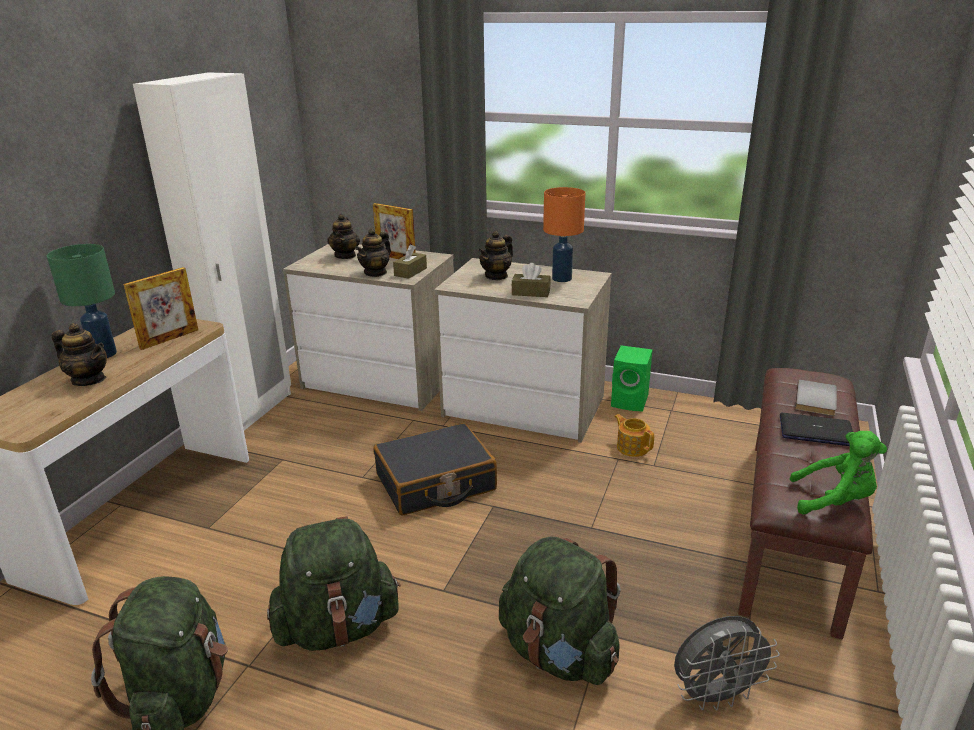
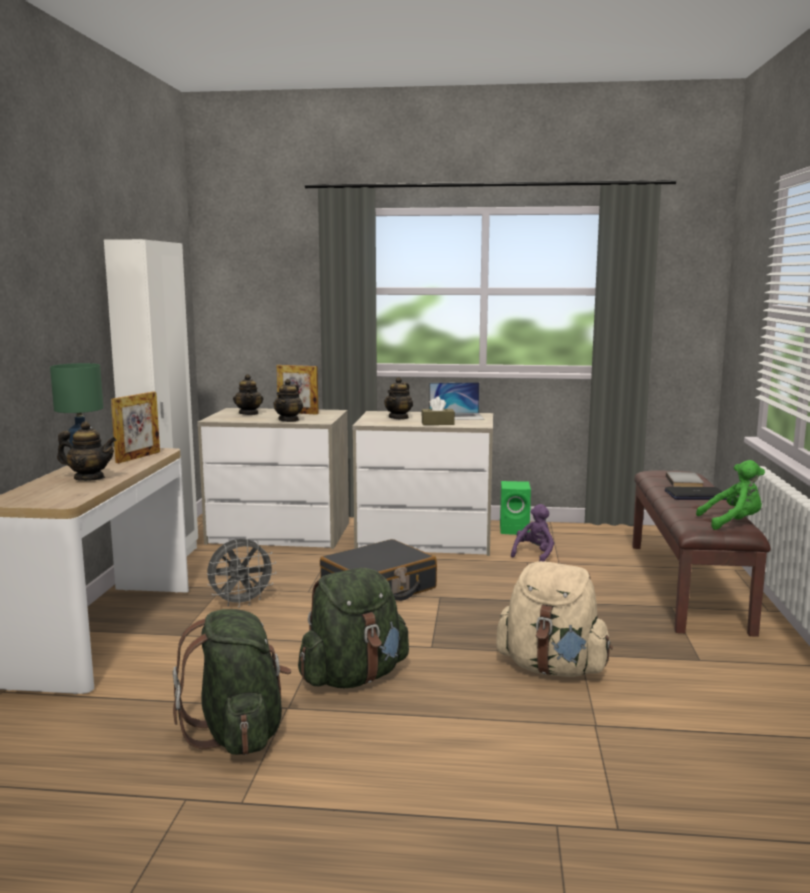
camera: 15 degrees left, 15 degrees down
(410, 272) = (320, 418): brown tissue box -> none
(559, 653) = (552, 668): green backpack -> beige backpack
(562, 278) = (456, 416): orange table lamp -> laptop
(632, 447) = (534, 555): teapot -> purple plush toy
(716, 695) = (686, 674): grey fan -> grey fan (241, 603)

